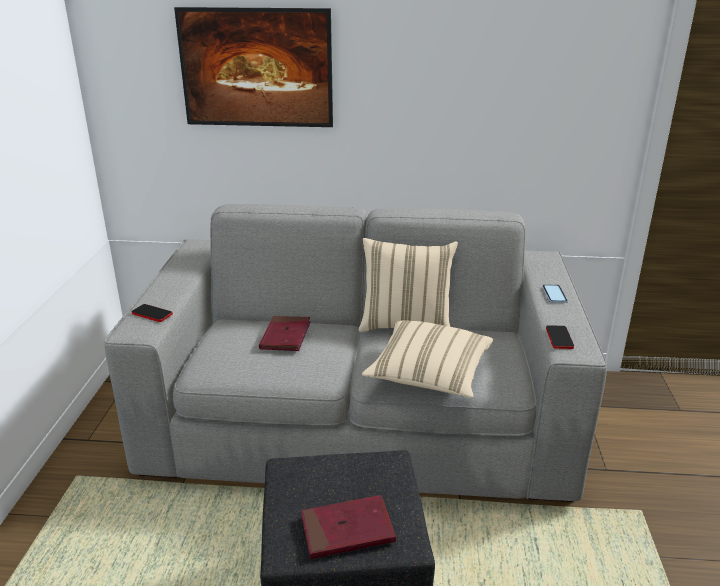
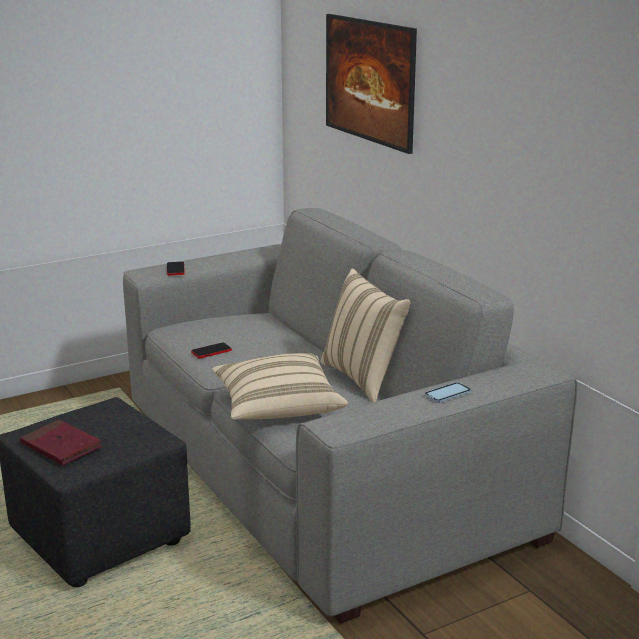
camera: 55 degrees right, 5 degrees down
(285, 336) = (261, 337): red book -> none
(559, 338) = (351, 414): phone -> phone (211, 351)

